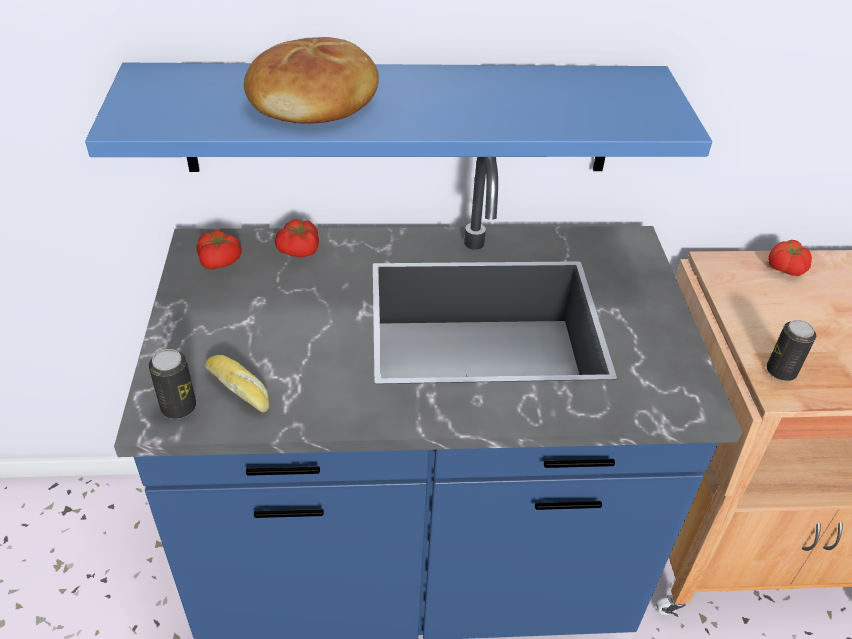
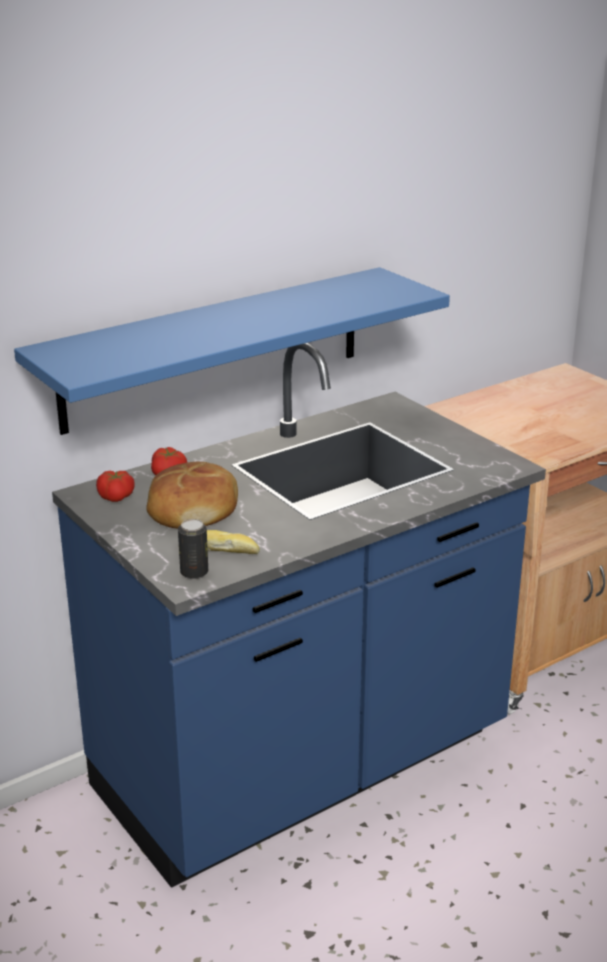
camera: 30 degrees left, 15 degrees down
(315, 100) = (189, 333): bread -> bread (194, 509)
(781, 371) = (533, 448): can -> none
(784, 268) = (488, 398): tomato -> none

